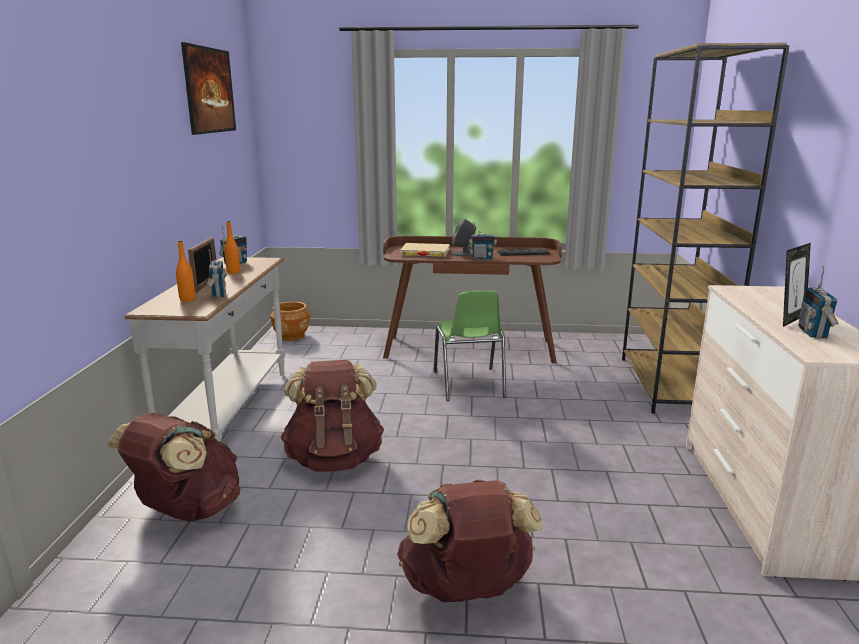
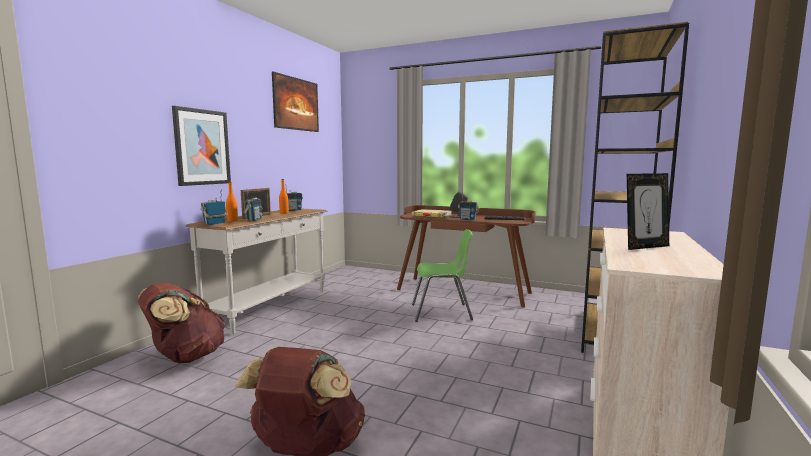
camera: 20 degrees right, 10 degrees down
(124, 188) = (202, 147): none -> picture
(291, 336) = (349, 272): brown planter -> none
(334, 459) = (304, 343): brown backpack -> none
(469, 384) = (442, 312): green chair -> green chair turned 105 degrees counterclockwise
(813, 333) = (654, 255): radio -> radio (215, 224)

